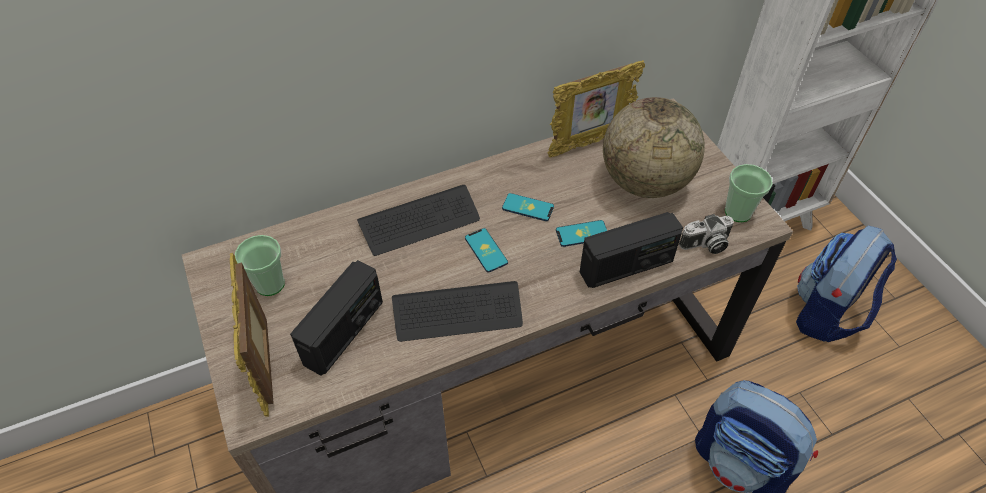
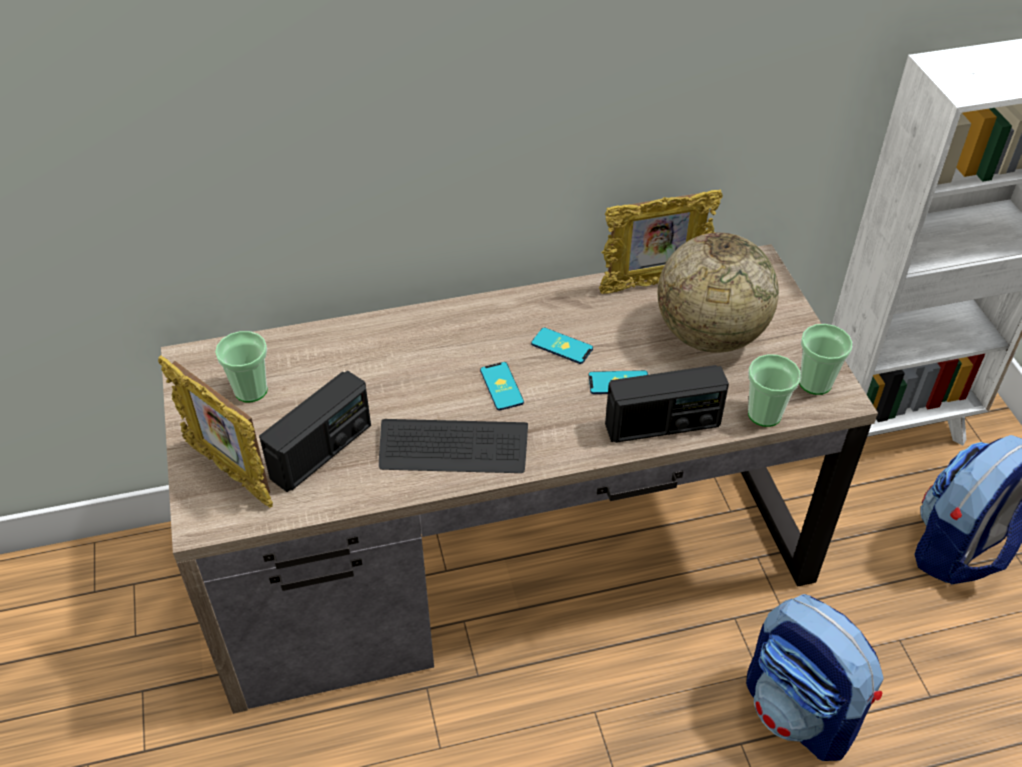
camera: 10 degrees right, 5 degrees down
(266, 364) = (230, 472): picture frame -> picture frame turned 45 degrees counterclockwise
(419, 221) = (432, 346): keyboard -> none
(705, 245) = (764, 414): camera -> cup

